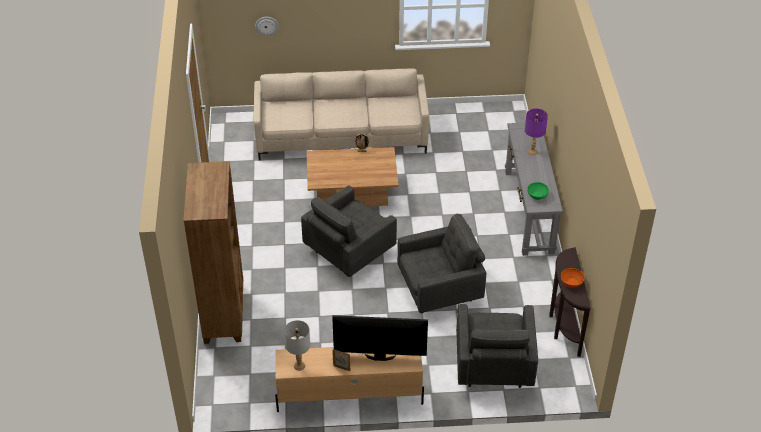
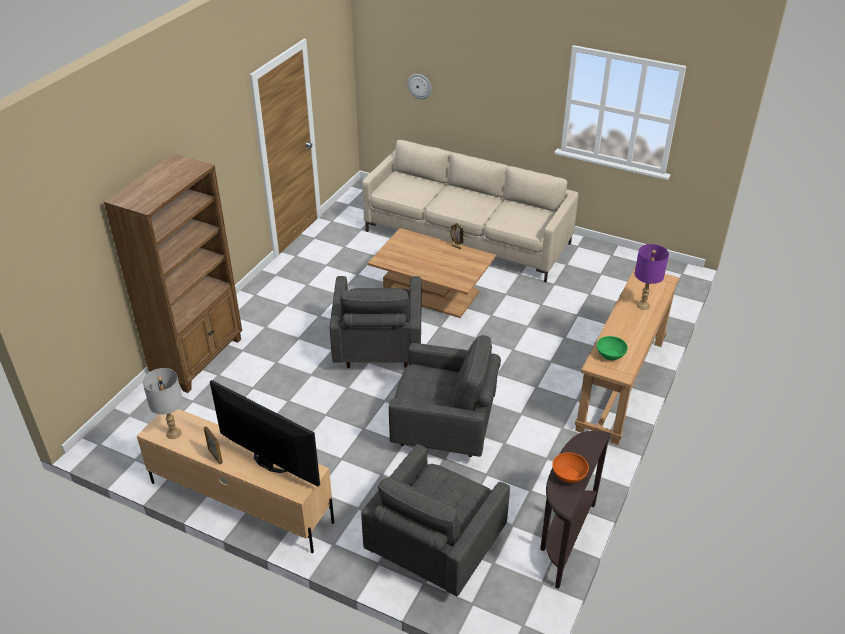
camera: 30 degrees right, 5 degrees down
(348, 251) = (377, 348): grey armchair -> grey armchair turned 75 degrees counterclockwise
(528, 211) = (621, 384): grey console table -> brown console table

